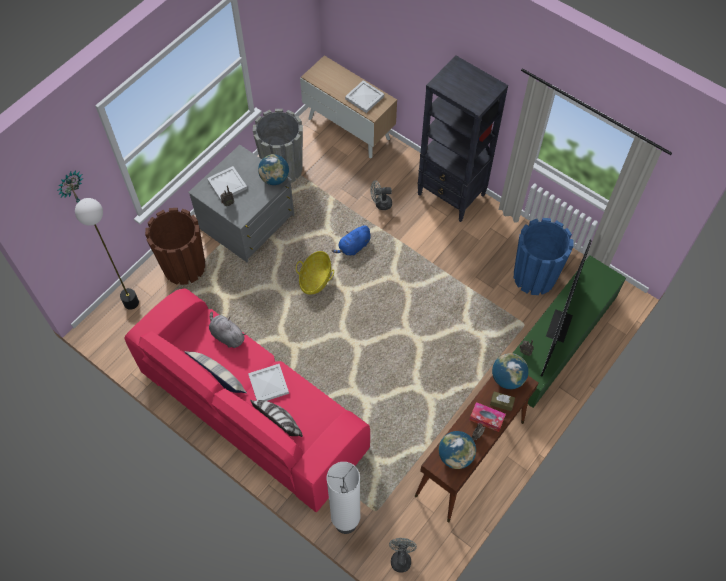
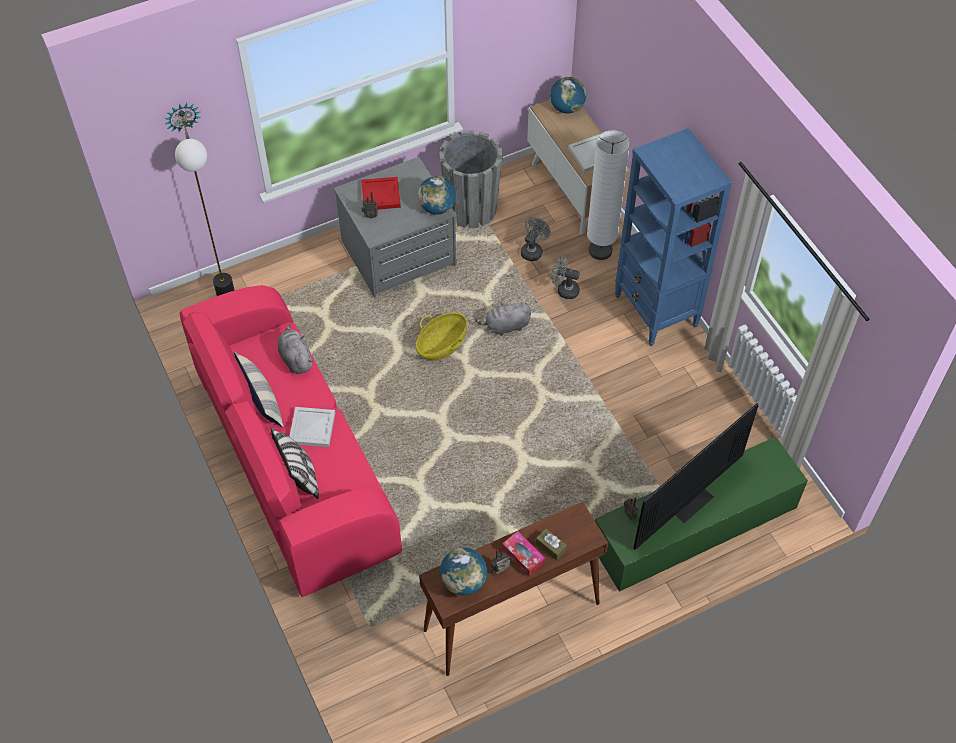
camera: 25 degrees right, 5 degrees down
(184, 266) = (303, 275): brown planter -> none
(226, 184) = (380, 194): white tray -> red tray
(345, 522) = (329, 624): white floor lamp -> white floor lamp (600, 250)
(353, 247) = (505, 326): blue plush toy -> grey plush toy
(401, 558) = (370, 690): grey fan -> grey fan (533, 250)
(451, 195) = (656, 312): black bookcase -> blue bookcase
(507, 378) = (573, 523): globe -> globe (567, 108)
(534, 276) = (707, 443): blue planter -> none

